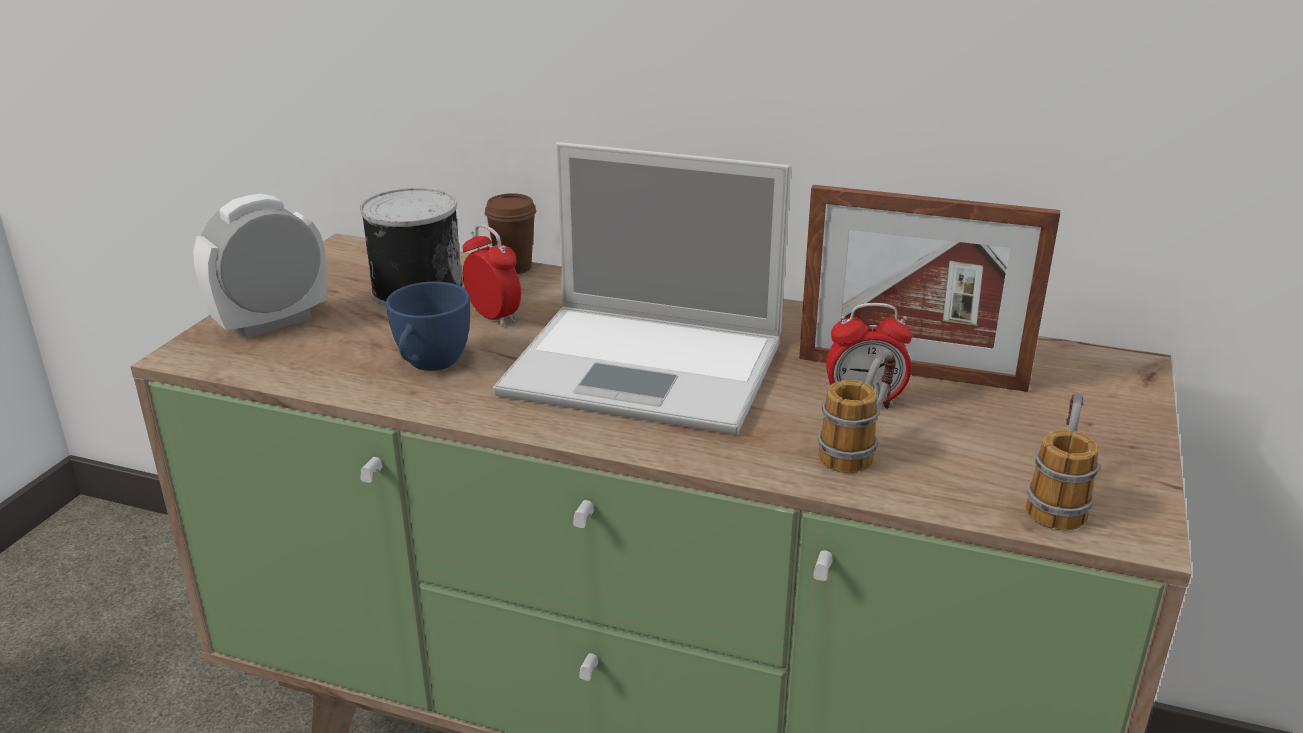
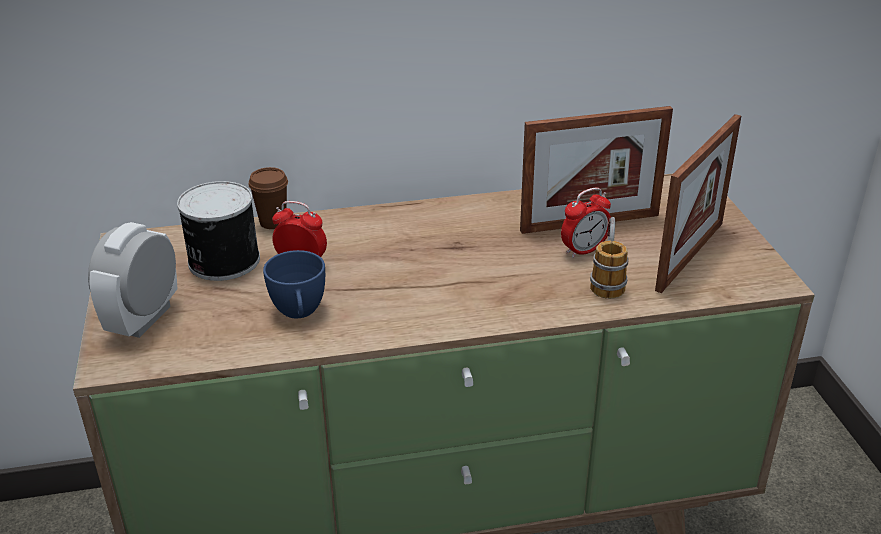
camera: 30 degrees left, 5 degrees up
(649, 368) = (442, 268): laptop -> none
(1023, 455) = (690, 255): none -> picture frame
(1058, 498) = (726, 274): mug -> none

